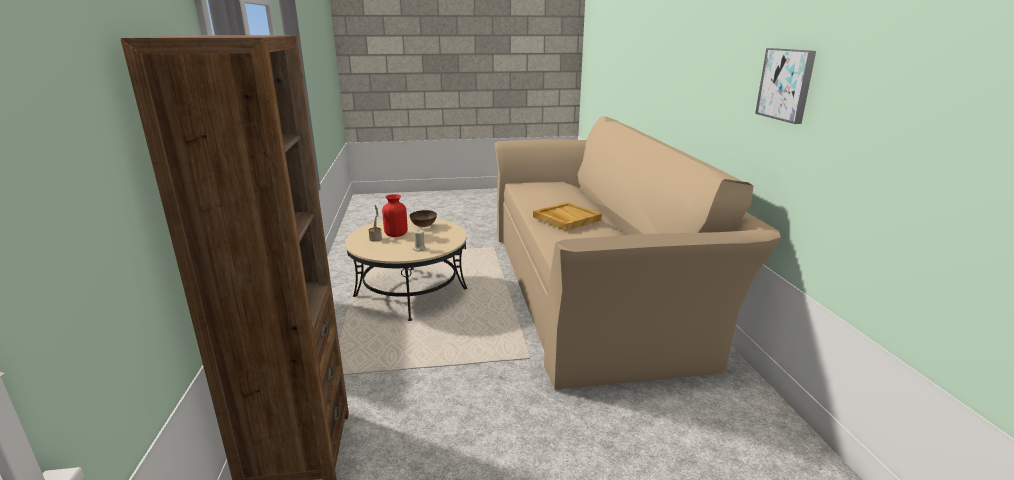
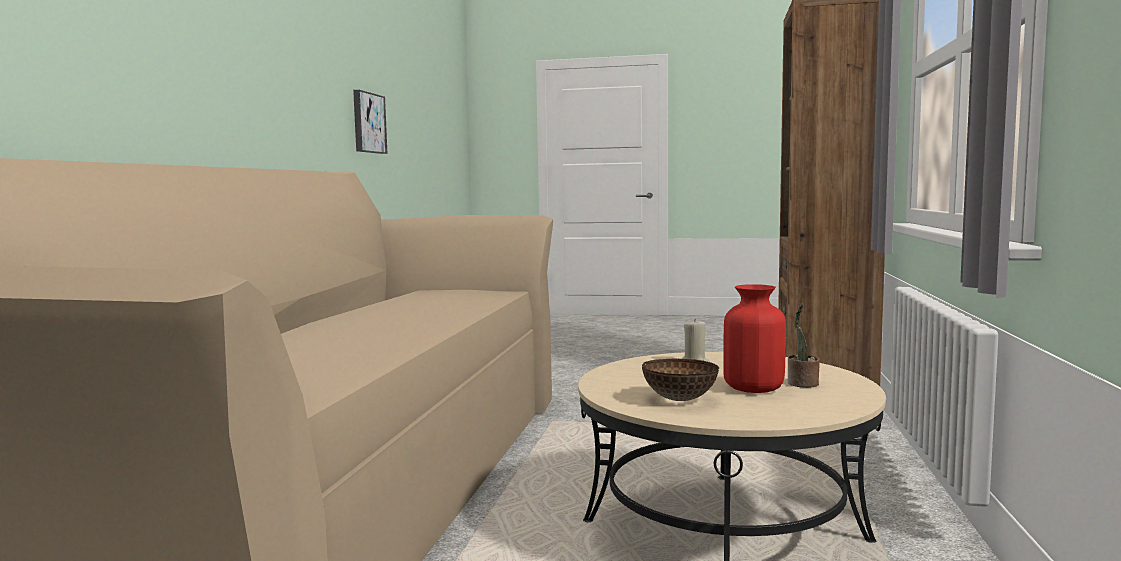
camera: 160 degrees left, 15 degrees down
(566, 218) = (391, 313): beige tray -> none
(786, 84) = (283, 71): picture -> picture (368, 123)

